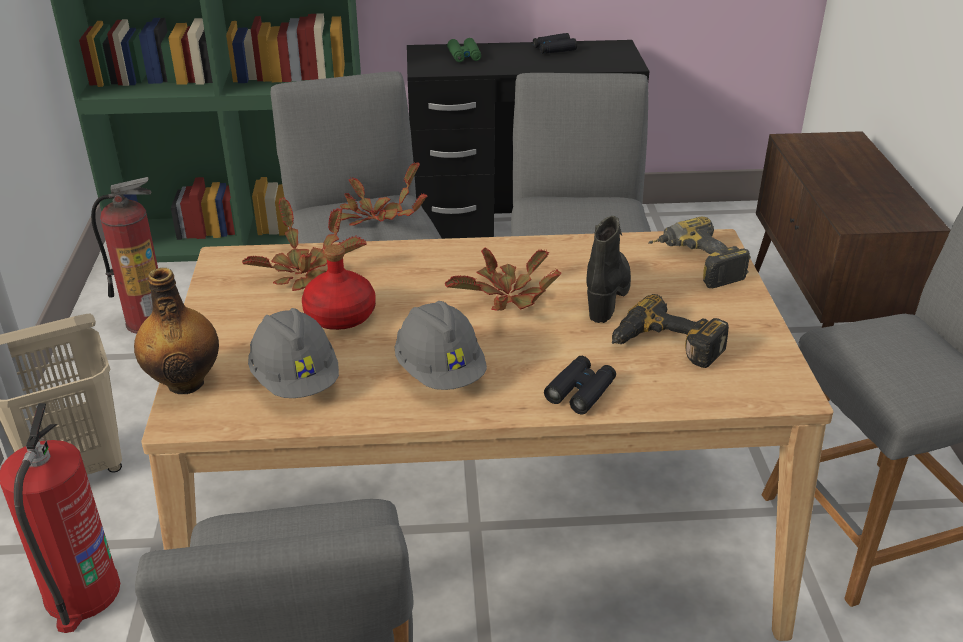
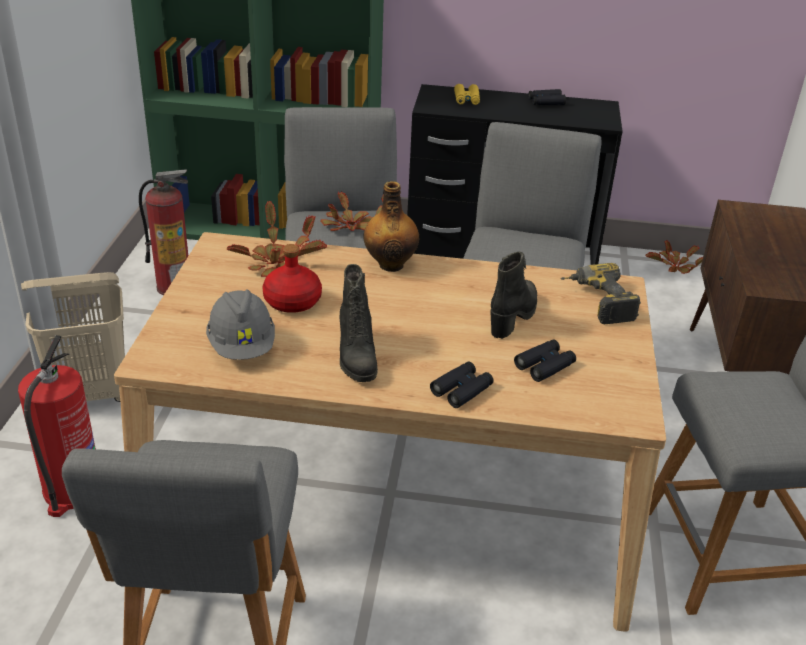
camera: 10 degrees right, 0 degrees up
(185, 382) = (159, 334): bottle -> bottle (390, 264)
(440, 372) = (355, 357): grey hard hat -> black boot
(464, 56) = (466, 99): green binoculars -> yellow binoculars
(506, 297) = (429, 306): potted plant -> potted plant (674, 267)
(665, 347) = (544, 365): power drill -> black binoculars

